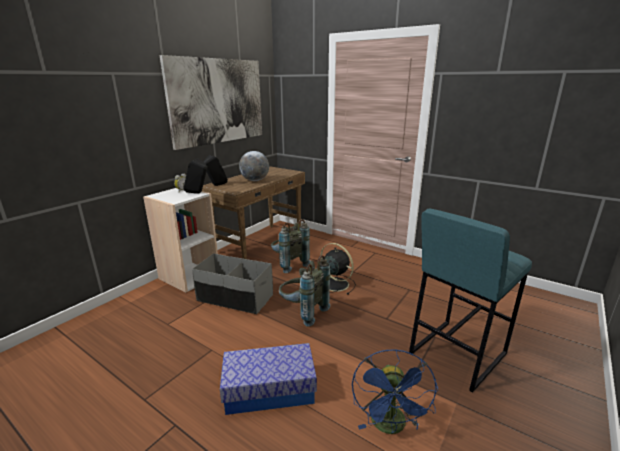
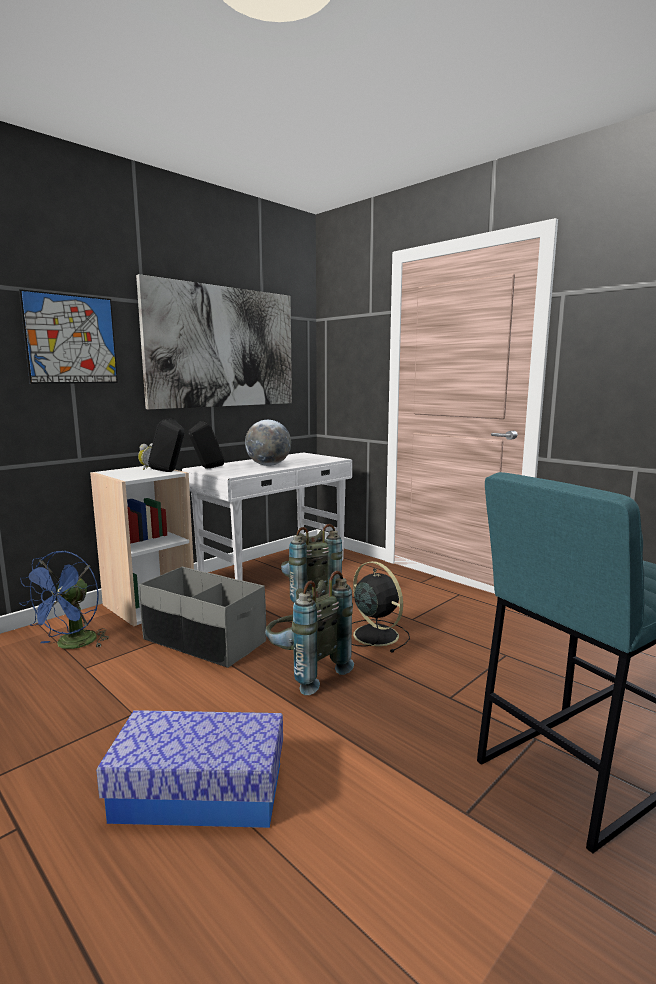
camera: 10 degrees right, 10 degrees down
(121, 106) = (71, 339): none -> picture
(259, 243) = (274, 568): brown console table -> white console table
(390, 427) = (402, 896): blue fan -> blue fan (72, 645)

